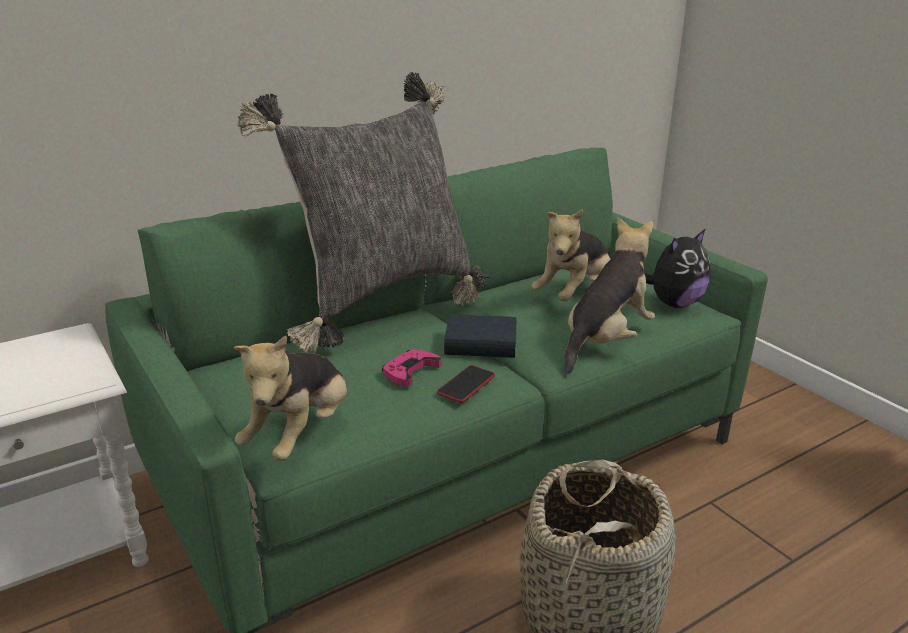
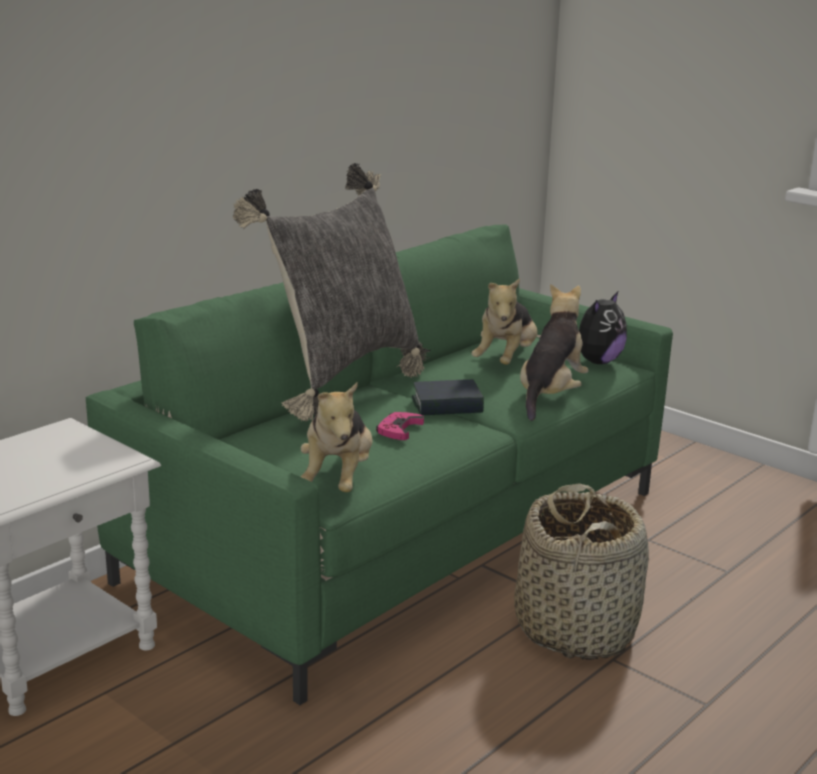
camera: 15 degrees left, 5 degrees down
(466, 385) = (453, 435): phone -> none

